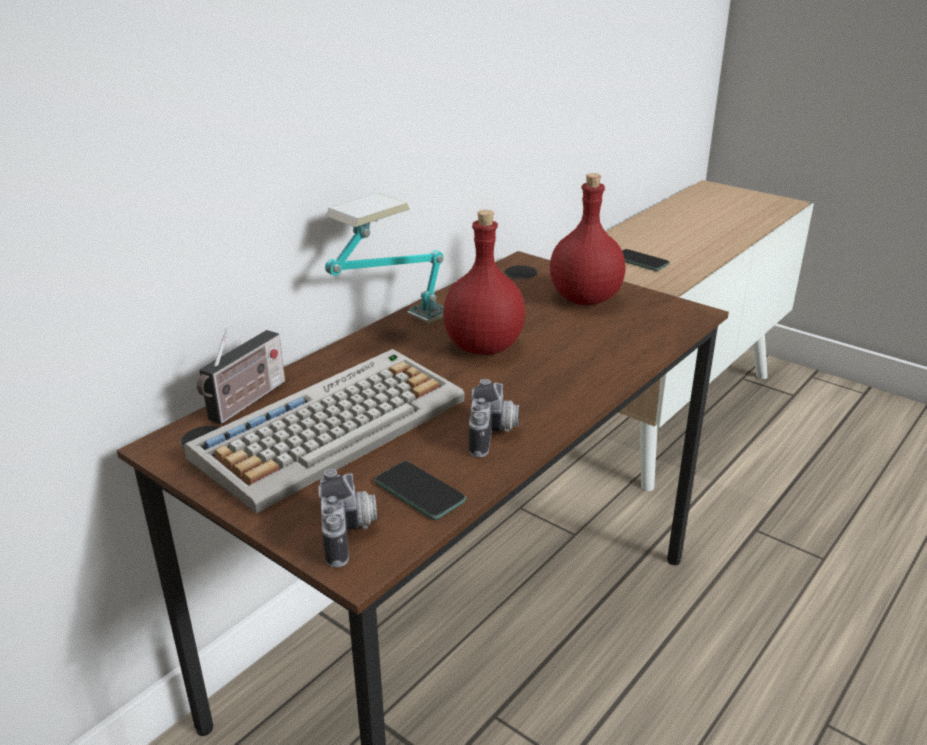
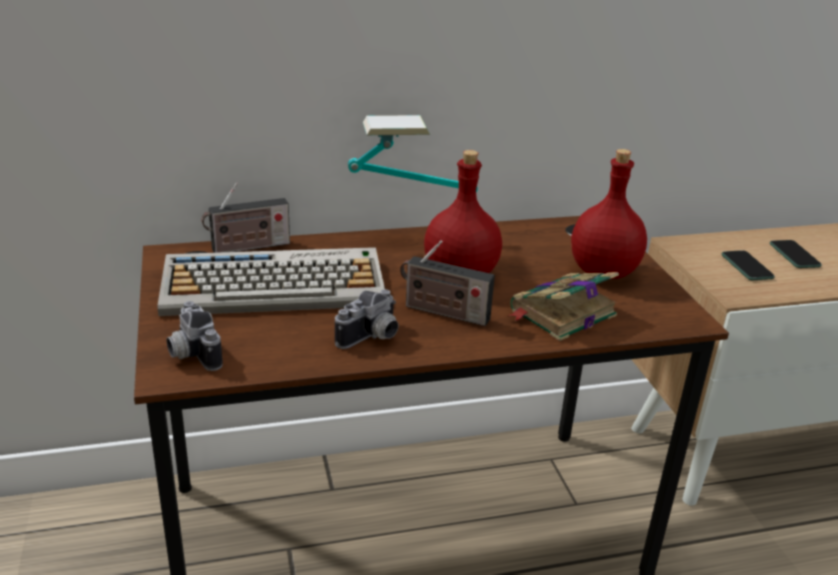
camera: 35 degrees right, 0 degrees up
(350, 533) = (191, 354): camera -> camera turned 120 degrees clockwise
(419, 492) = (267, 350): phone -> phone (794, 255)
(517, 385) = (442, 312): none -> radio
(605, 345) = (561, 313): none -> book

